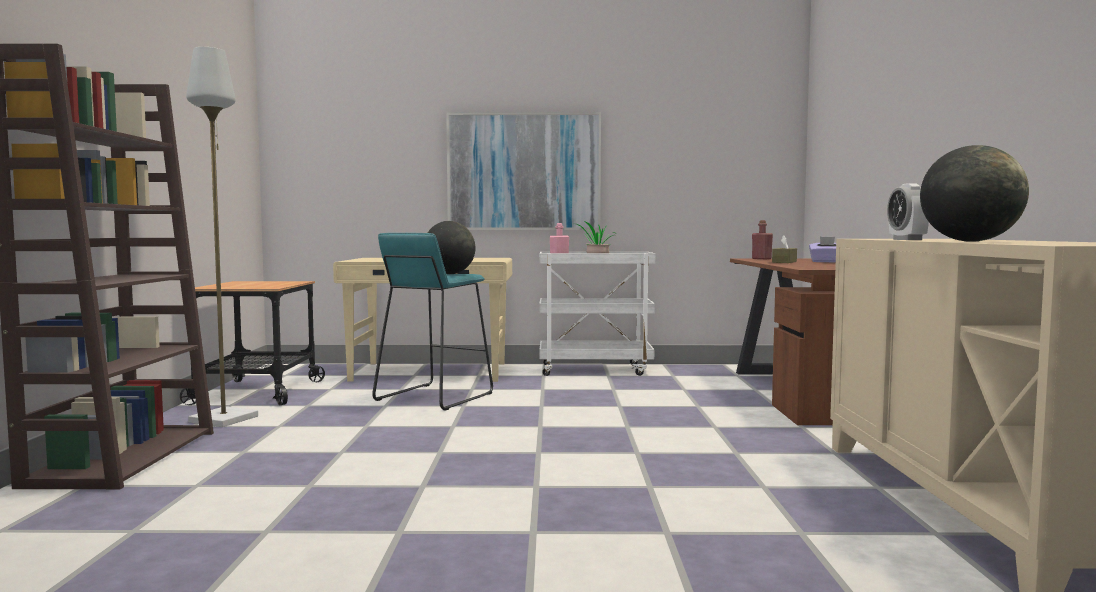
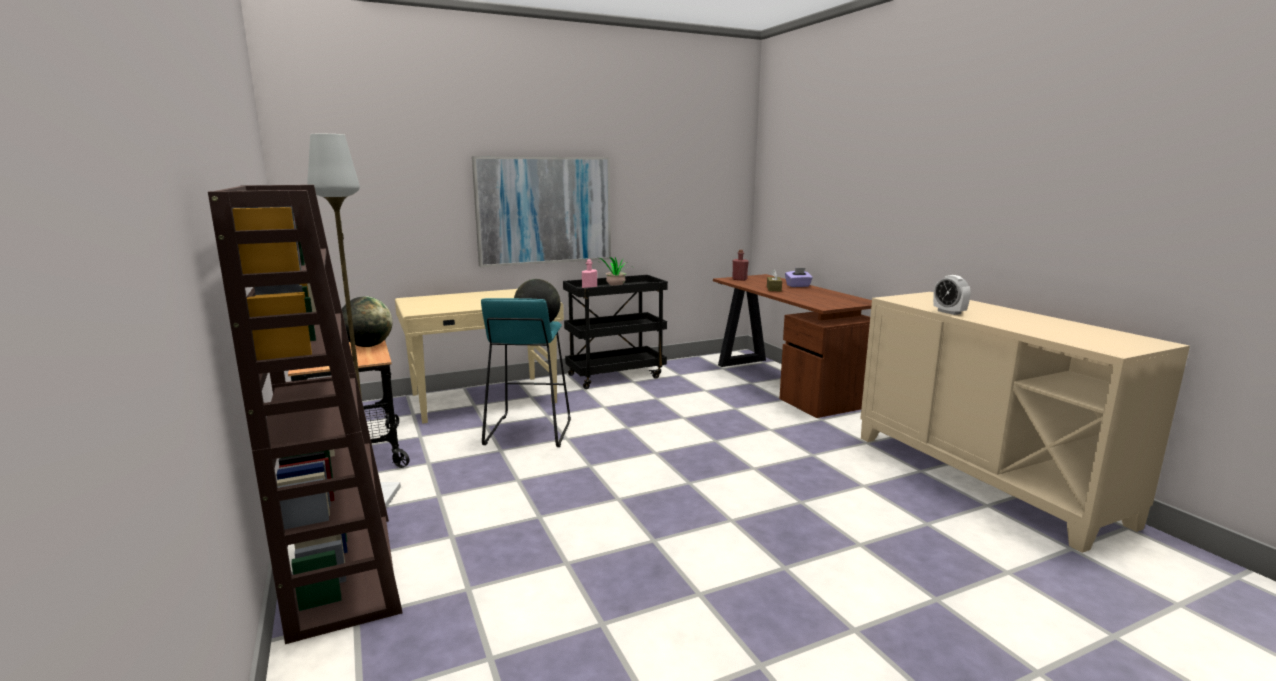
camera: 25 degrees left, 10 degrees up
(595, 370) = (616, 376): white cart -> black cart
(970, 241) = (1013, 325): globe -> globe (368, 346)

